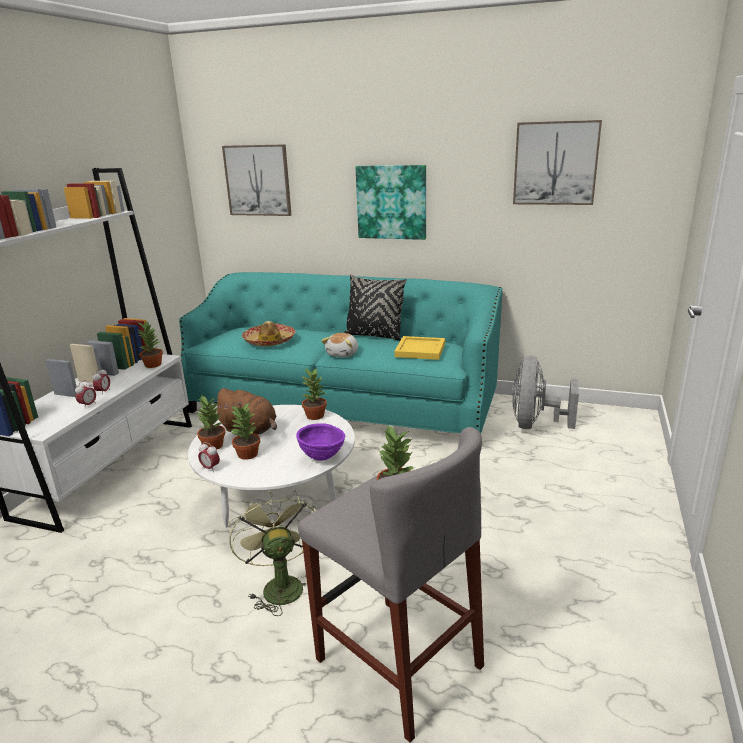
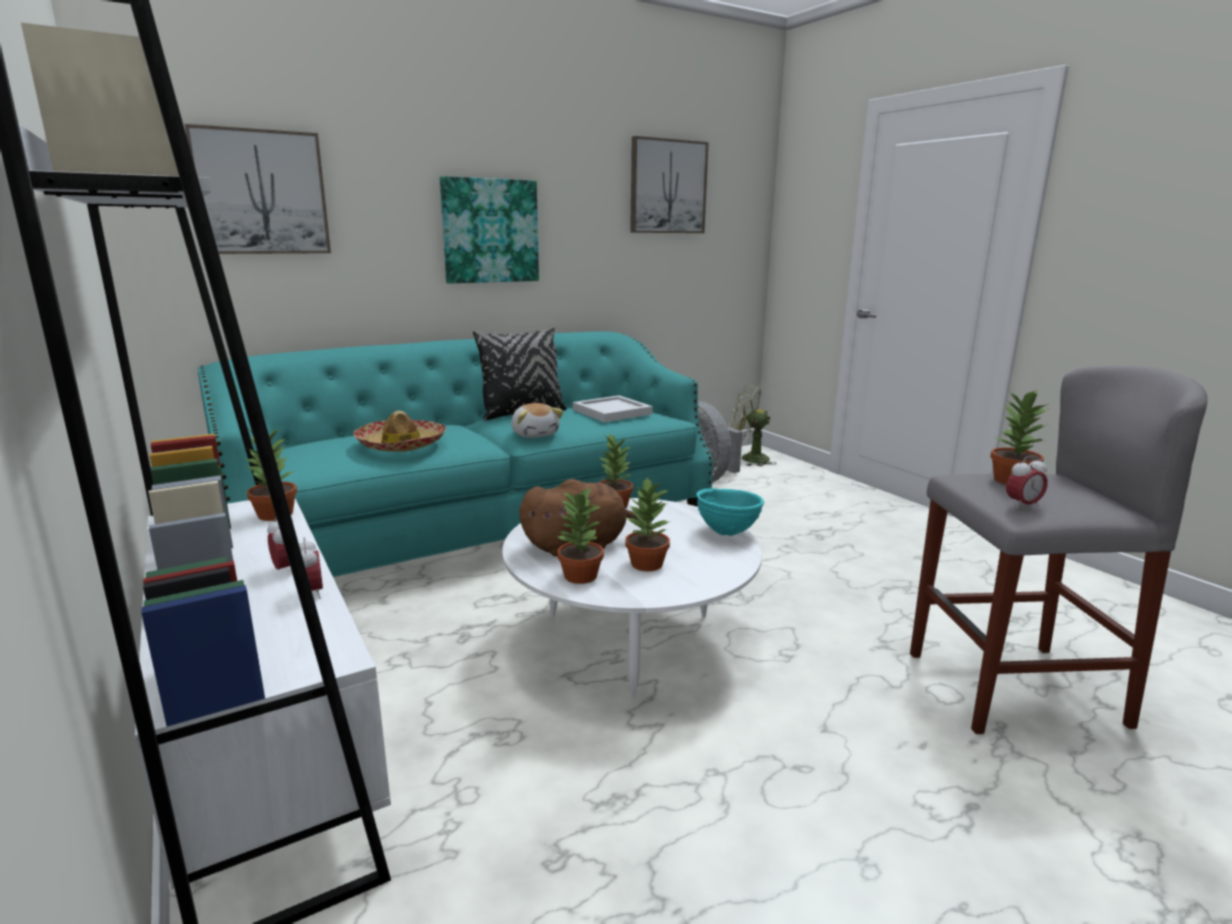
camera: 50 degrees left, 5 degrees down
(210, 468) = (645, 595): alarm clock -> alarm clock (1022, 505)
(279, 585) = (812, 707): green fan -> green fan (748, 459)
(322, 458) = (727, 533): purple bowl -> turquoise bowl
(421, 350) = (612, 411): yellow tray -> white tray

